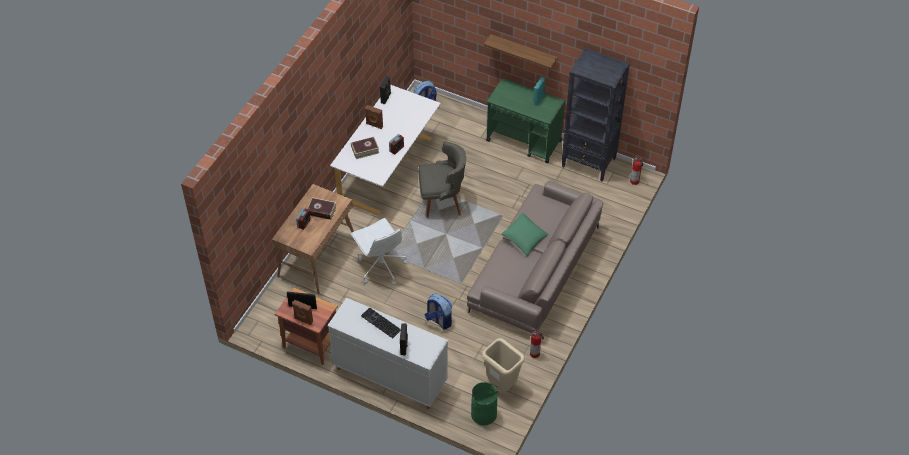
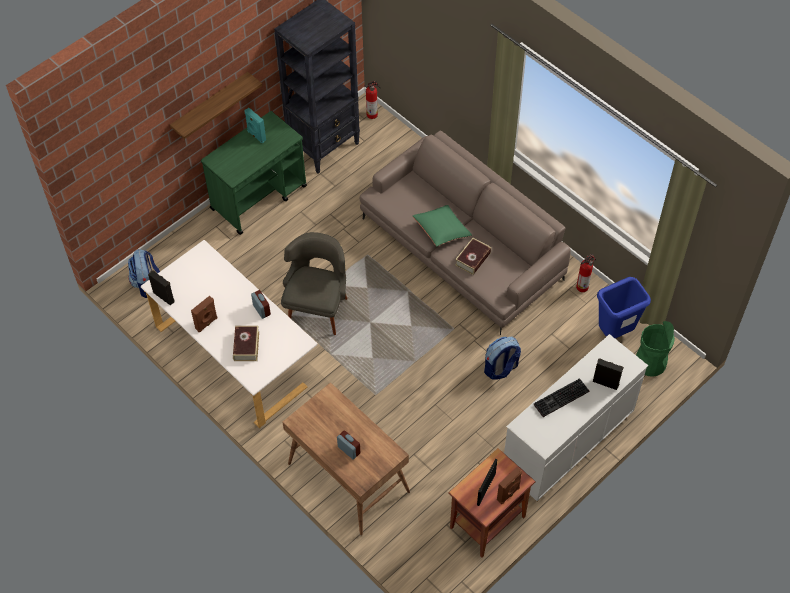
camera: 70 degrees left, 5 degrees up
(321, 211) = (336, 423): book -> book (473, 259)
(380, 266) = (392, 408): white office chair -> none
(502, 385) = (615, 332): beige trash can -> blue trash can

